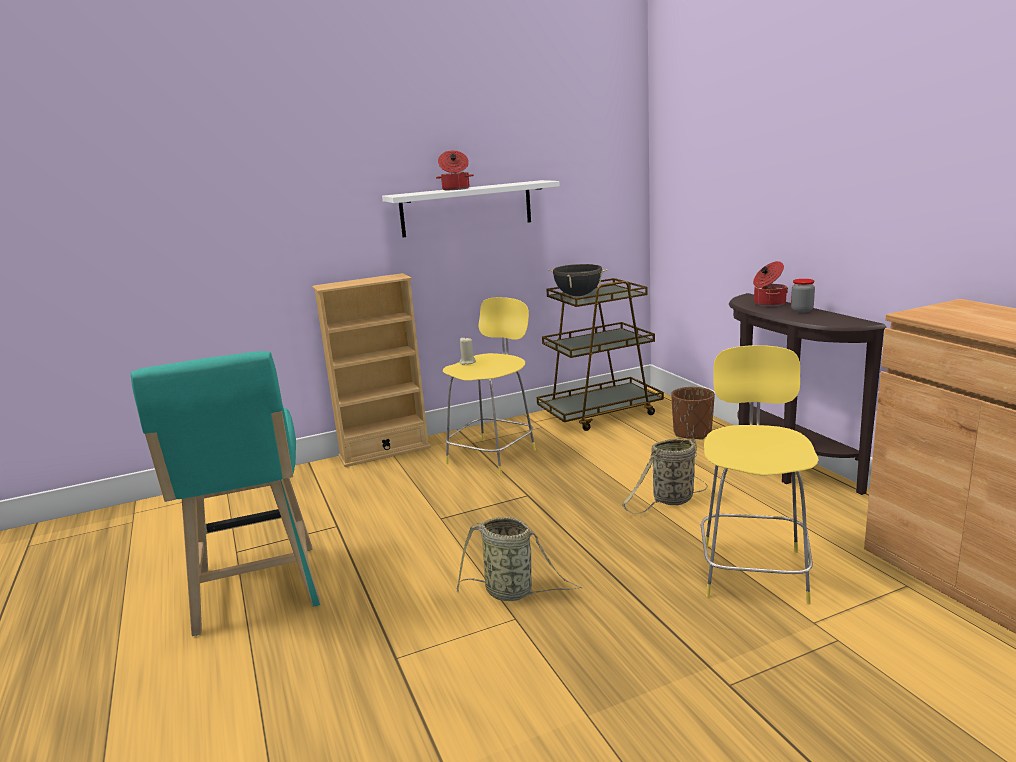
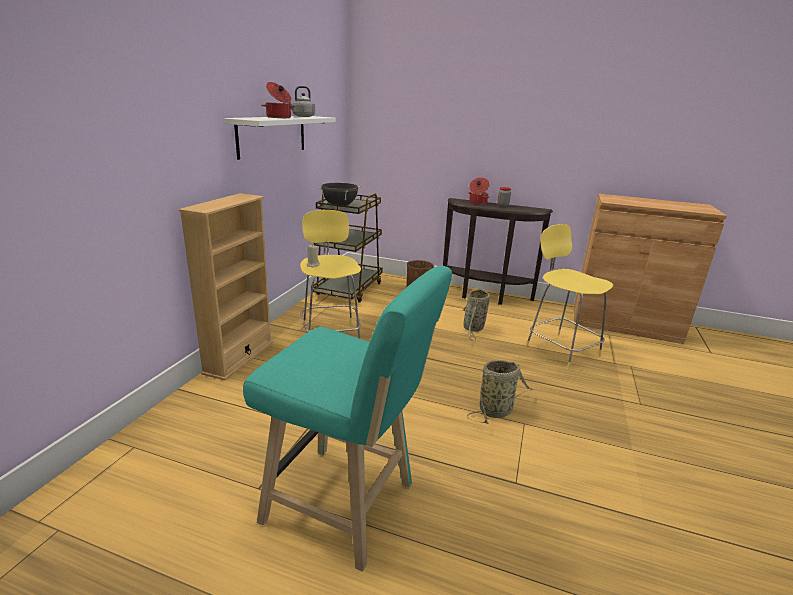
camera: 50 degrees left, 5 degrees up
(511, 183) = (302, 116): none -> grey kettle

